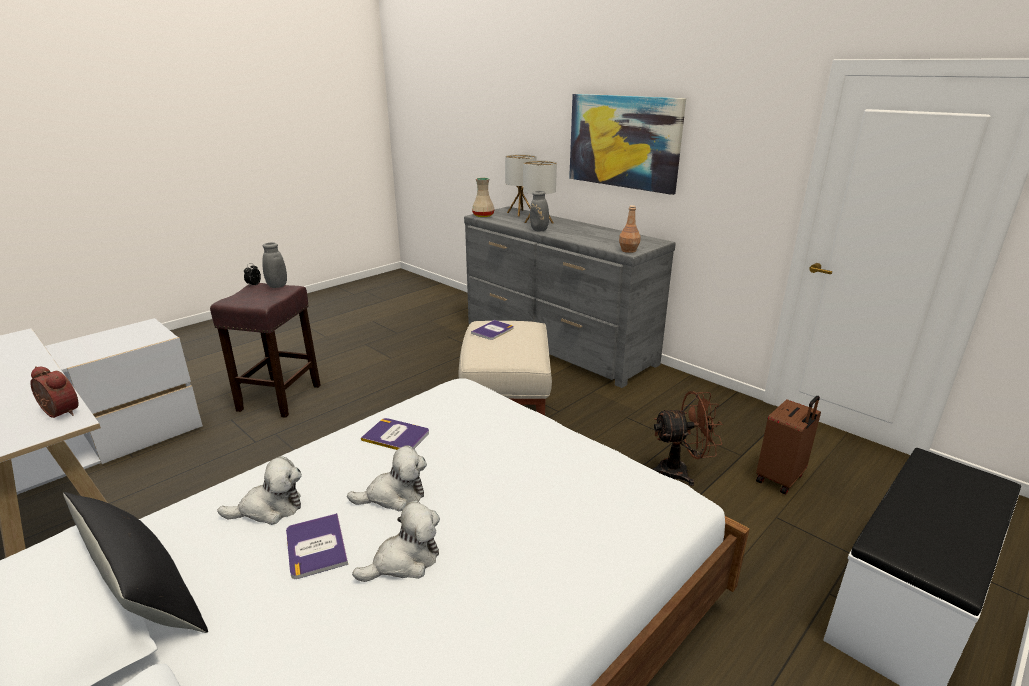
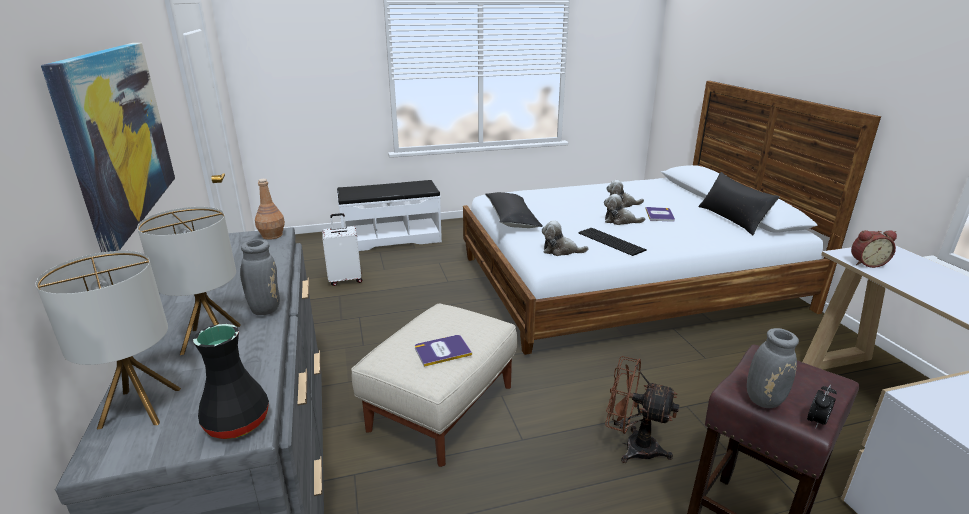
camera: 150 degrees left, 0 degrees up
(58, 413) = (866, 263): alarm clock -> alarm clock turned 60 degrees counterclockwise
(270, 509) = (686, 229): plush toy -> plush toy (560, 251)
(396, 436) = (611, 242): book -> keyboard
(483, 216) = (239, 422): beige vase -> black vase
(570, 442) = (512, 218): none -> black pillow
(680, 471) = (393, 299): brown fan -> brown fan (632, 446)
(781, 479) = (345, 279): brown suitcase -> white suitcase

